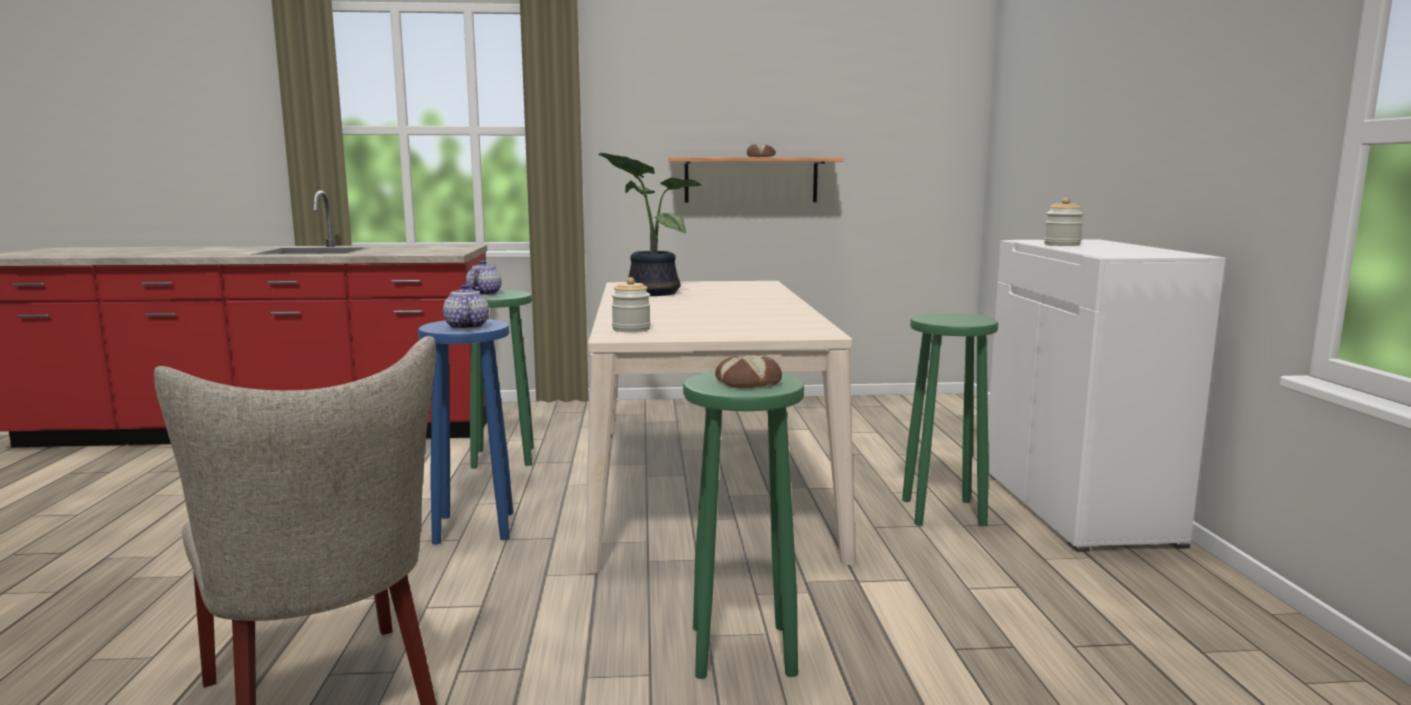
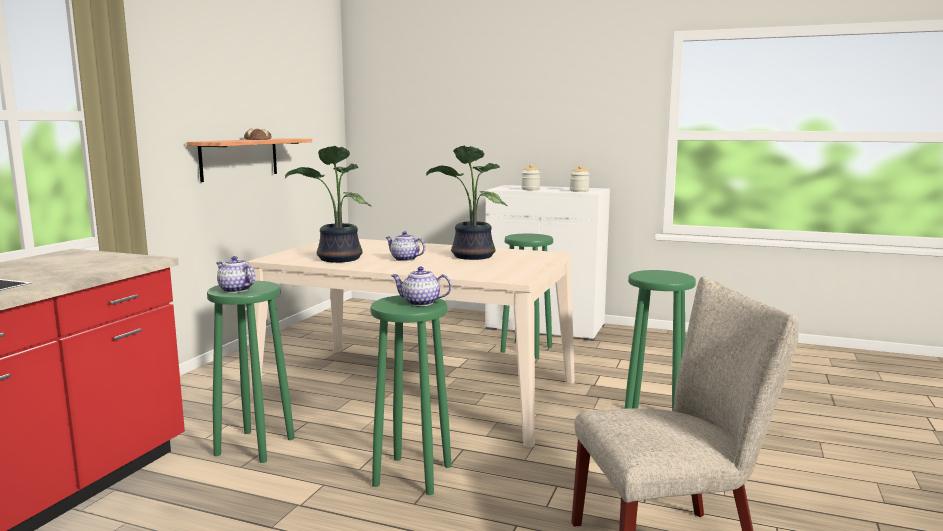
camera: 65 degrees left, 0 degrees up
(474, 527) = (411, 475): blue stool -> green stool
(631, 329) = (494, 275): jar -> jar (579, 191)
(681, 303) = (404, 259): none -> teapot
(737, 315) = (470, 256): none -> potted plant
(748, 382) = (664, 275): bread -> none

